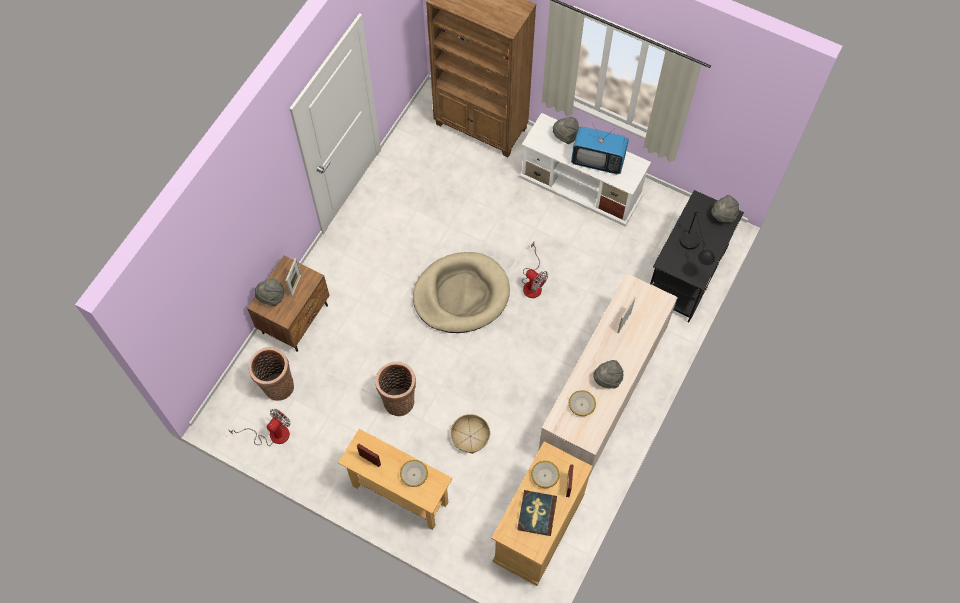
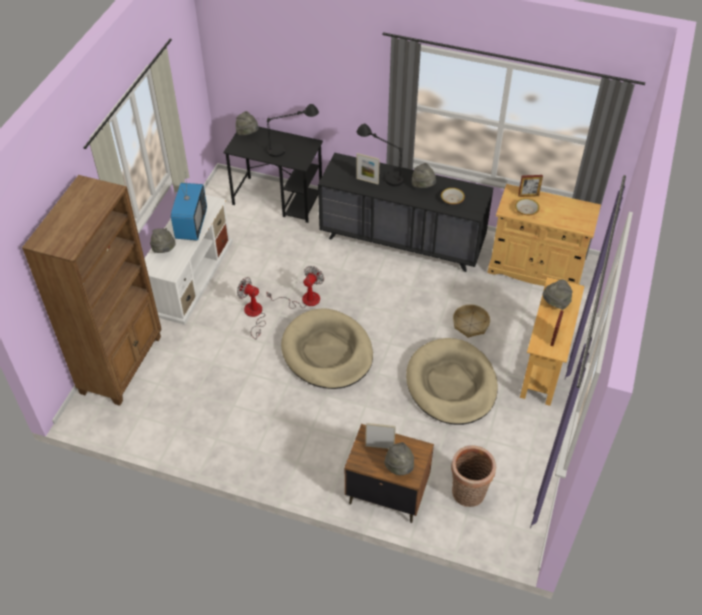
camera: 100 degrees left, 15 degrees down
(272, 434) = (523, 487): fan -> fan (254, 315)
(398, 399) = (451, 384): basket -> beige dog bed
(414, 475) = (555, 303): bowl -> grey hat
(536, 513) = (560, 211): book -> none
(602, 393) = (402, 241): beige dresser -> black dresser
(635, 339) = (381, 173): none -> black table lamp

